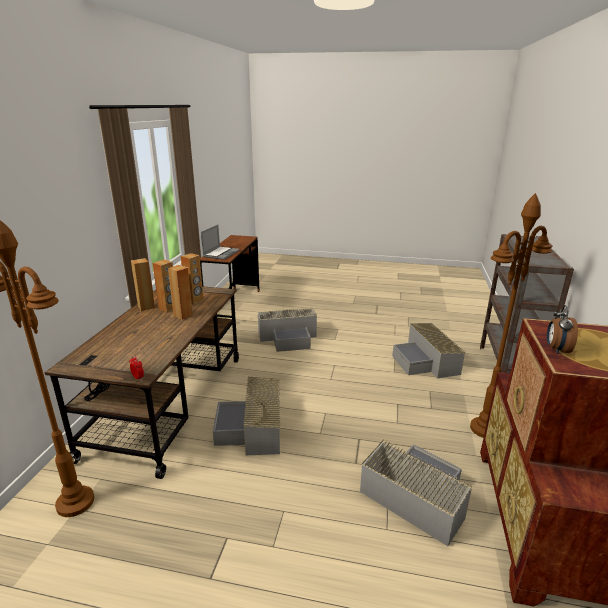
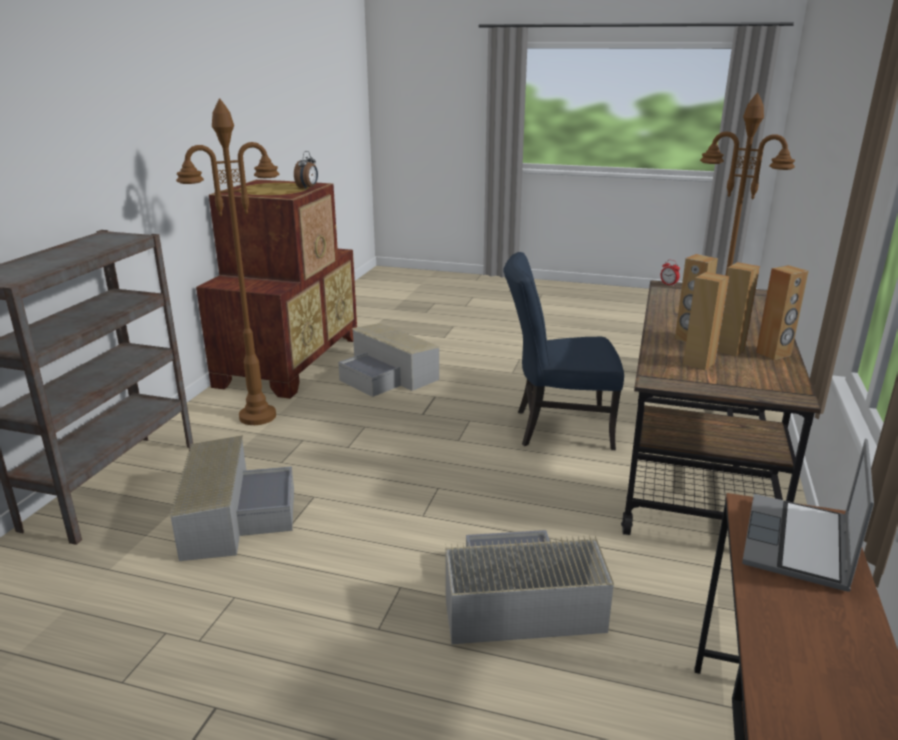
camera: 175 degrees left, 0 degrees up
(253, 428) = (556, 428): grey storage box -> blue chair

